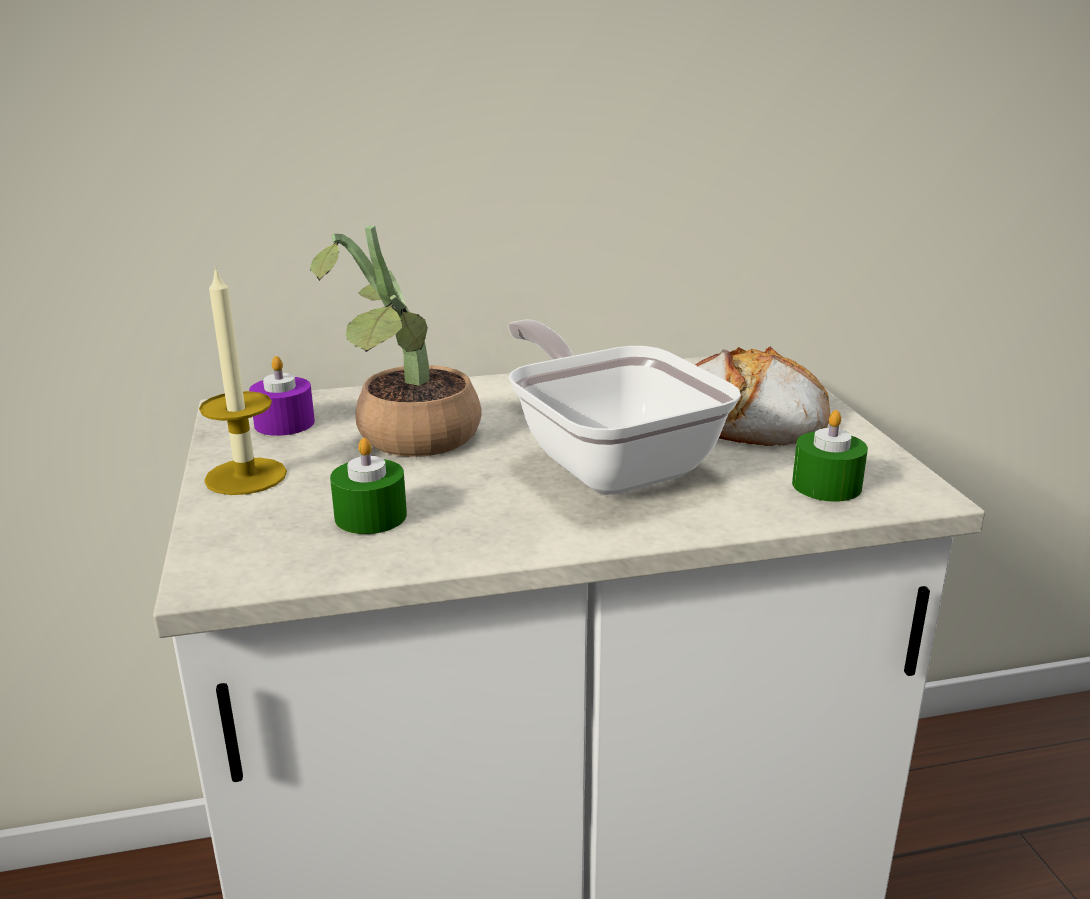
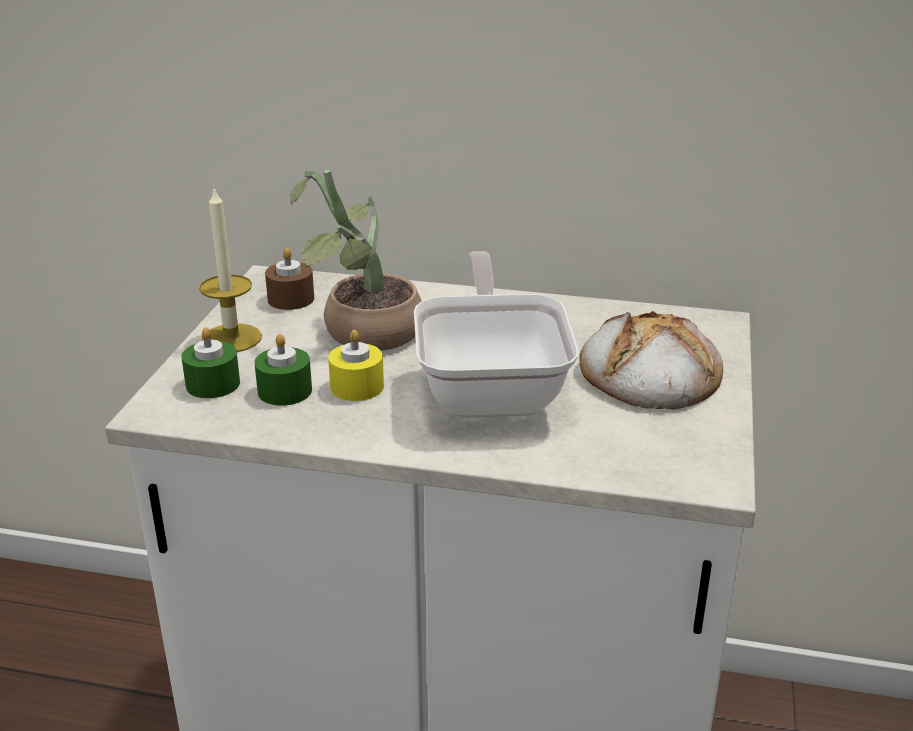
camera: 25 degrees right, 5 degrees up
(284, 423) = (291, 299): purple candle -> brown candle
(455, 492) = (357, 386): none -> yellow candle
(826, 485) = (643, 453): green candle -> green candle (213, 384)

